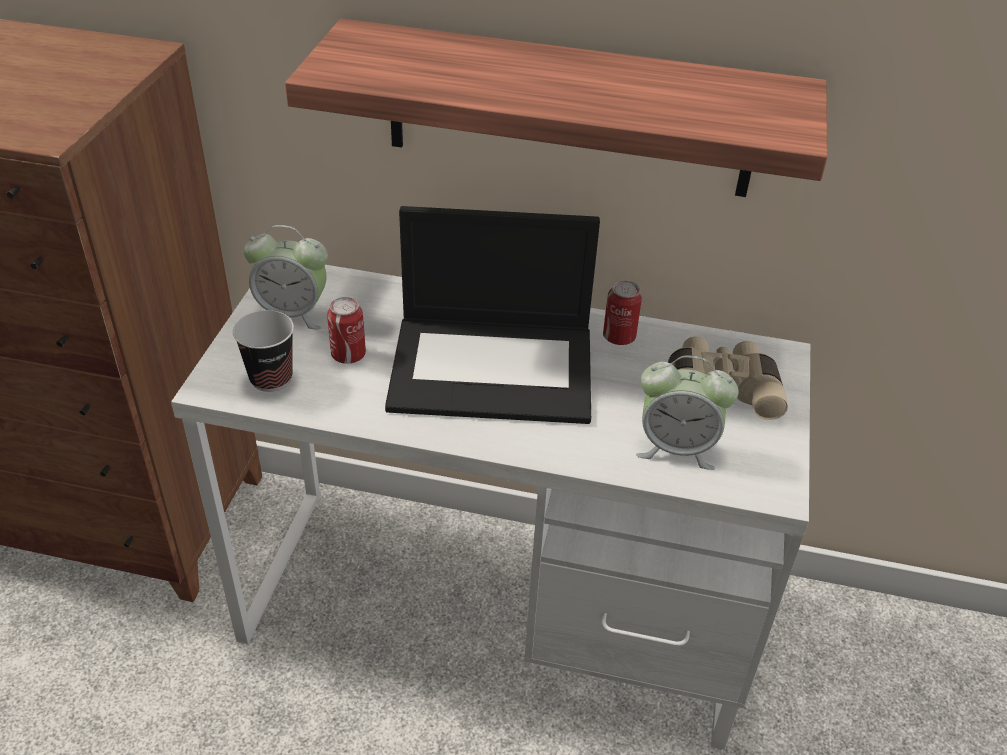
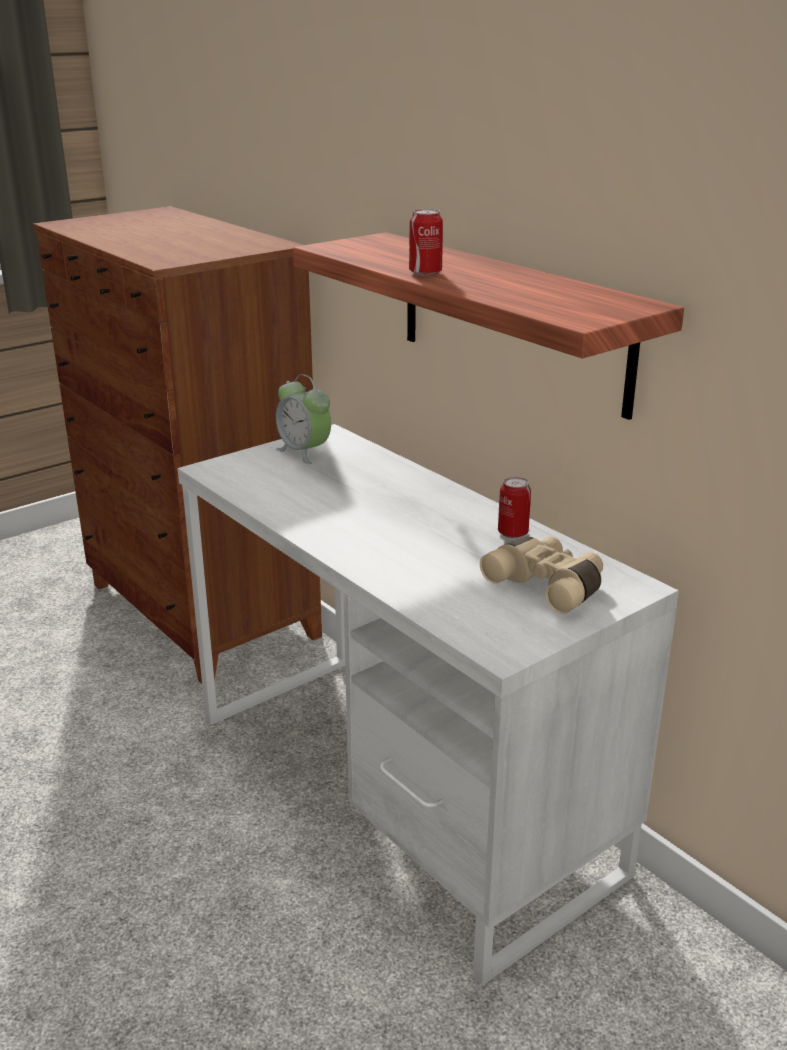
camera: 40 degrees right, 15 degrees down
(271, 378) = (246, 476): cup -> none
(348, 355) = (308, 481): can -> can (425, 272)
(494, 368) = (393, 517): laptop -> none
(676, 447) = (460, 601): alarm clock -> none

